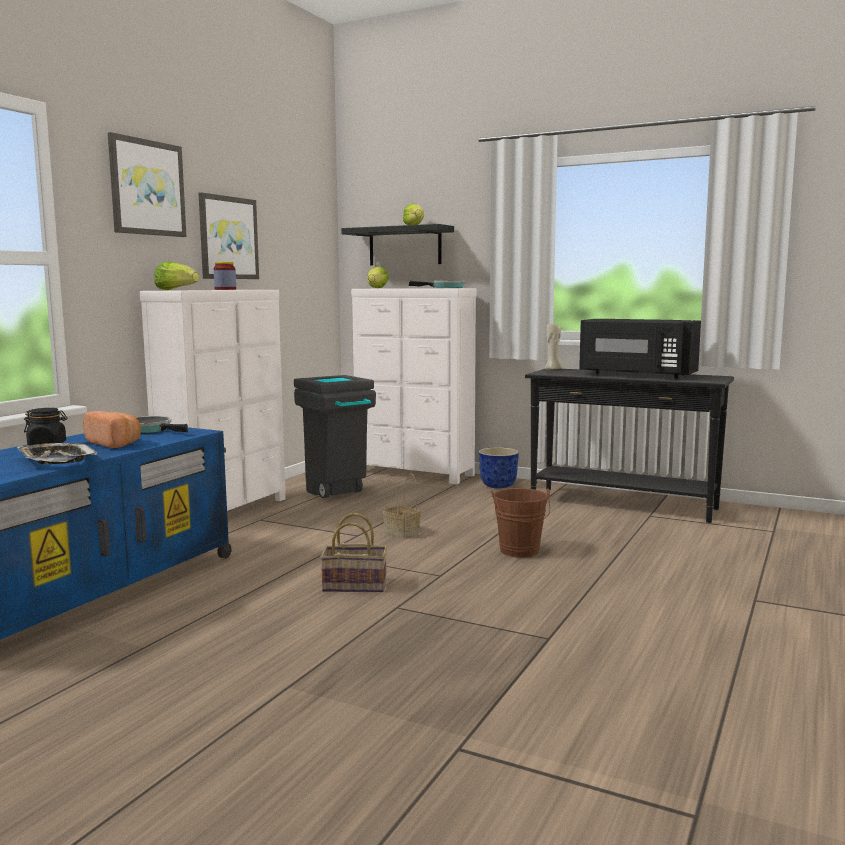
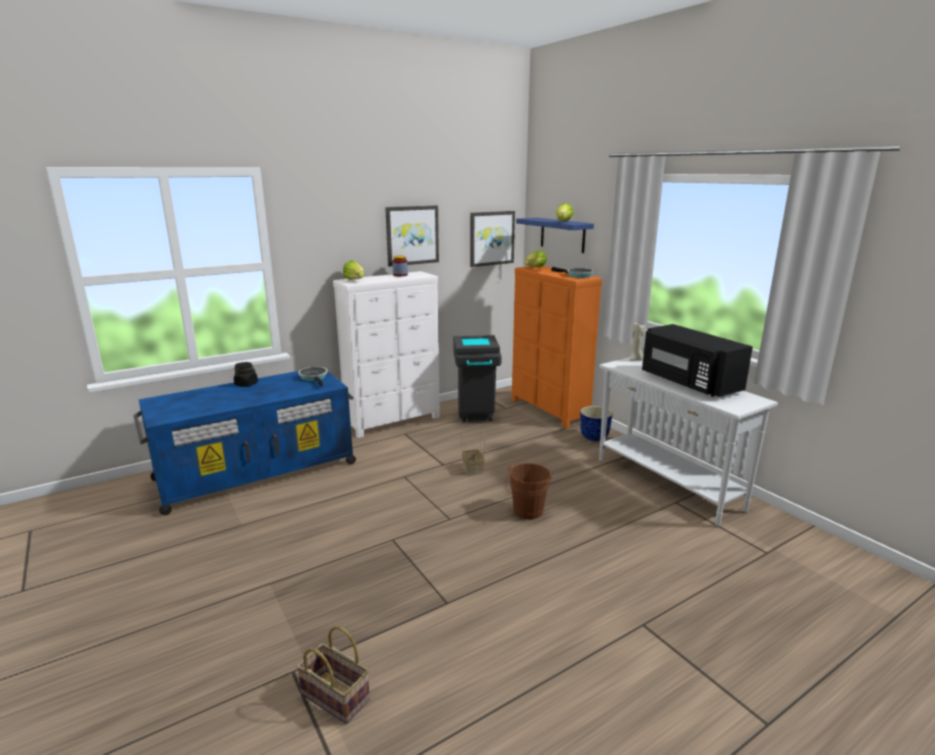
camera: 30 degrees right, 10 degrees up
(56, 459) = (228, 402): tray -> none
(115, 443) = (276, 390): bread -> none
(147, 188) = (341, 210): picture -> picture (491, 238)
(356, 585) = (392, 511): basket -> basket (337, 696)
(405, 246) = (562, 235): black shelf -> blue shelf
(414, 474) = (548, 410): white dresser -> orange dresser
(624, 505) = (668, 484): black console table -> white console table

